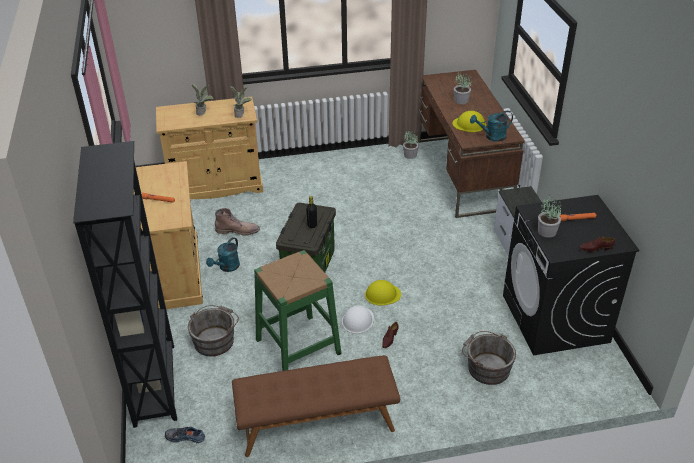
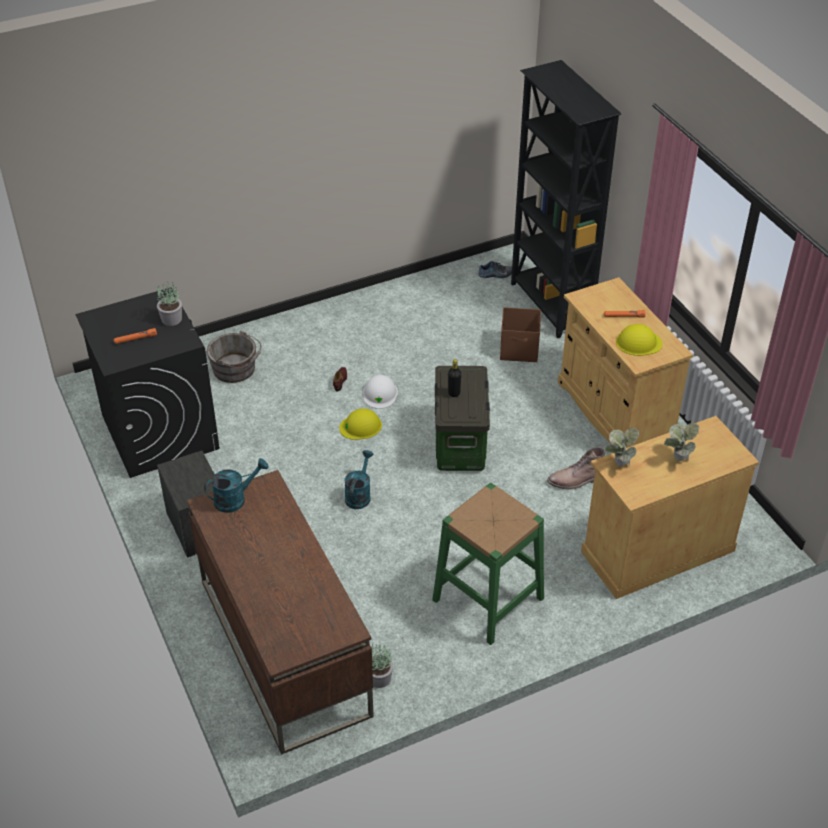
camera: 165 degrees right, 5 degrees up
(215, 340) = (519, 350): grey bucket -> brown storage box
(227, 267) = (558, 428): turquoise watering can -> turquoise watering can (359, 494)
(298, 346) = (432, 358): green stool -> green stool (488, 599)
(317, 424) = (387, 300): brown bench -> none
(461, 100) = (290, 575): potted plant -> none
(469, 124) = (271, 520): yellow hard hat -> yellow hard hat (638, 342)
(596, 248) = (121, 308): brown shoe -> none

